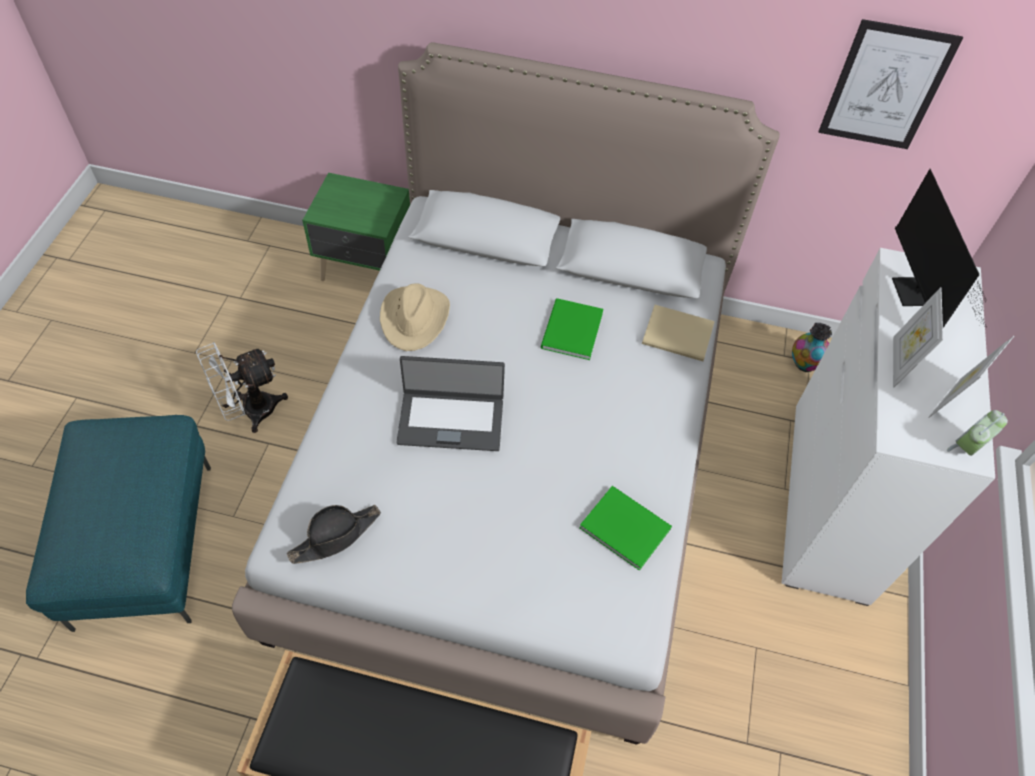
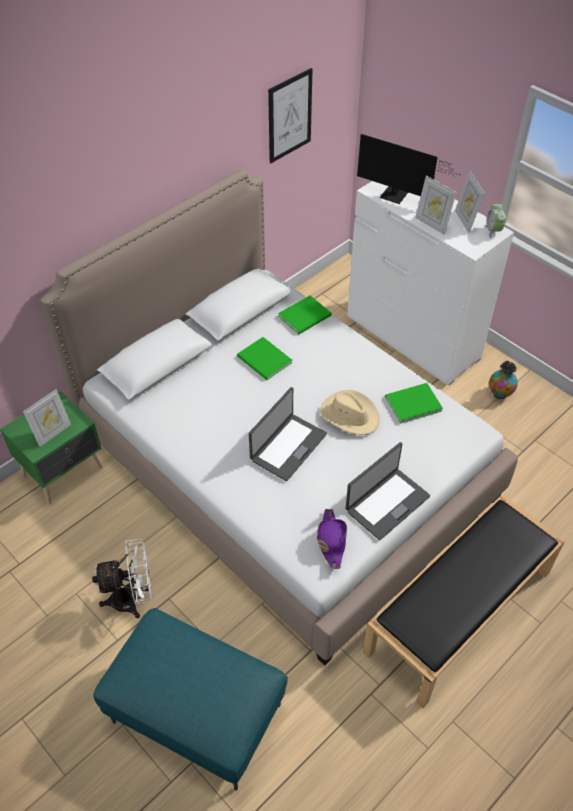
camera: 55 degrees left, 5 degrees down
(250, 412) = (132, 599): white fan -> white fan turned 105 degrees counterclockwise
(336, 536) = (331, 540): black hat -> purple hat
(349, 213) = (53, 433): none -> picture frame
(415, 319) = (194, 430): beige hat -> beige hat (350, 415)
(434, 573) = (386, 503): none -> laptop
(679, 336) = (306, 316): beige book -> green book
(804, 364) = (322, 297): vase -> vase (500, 394)

